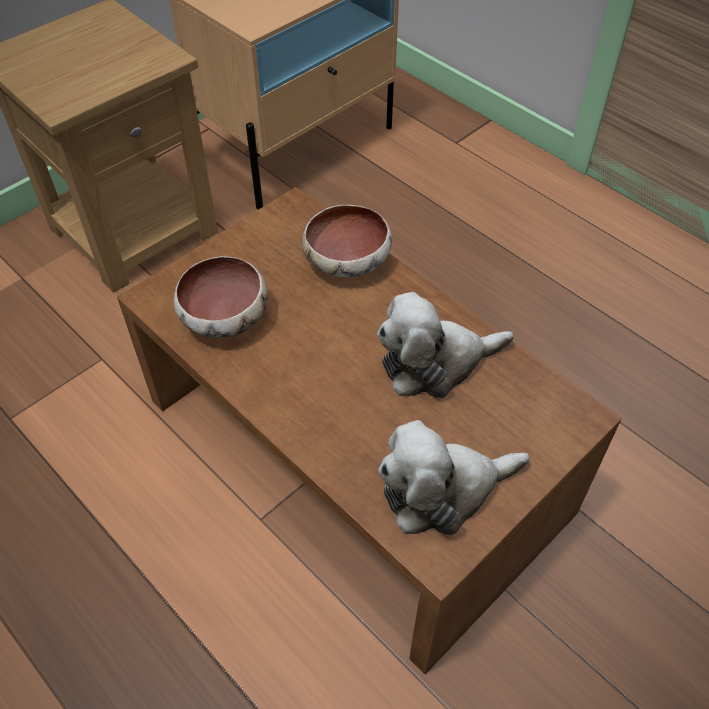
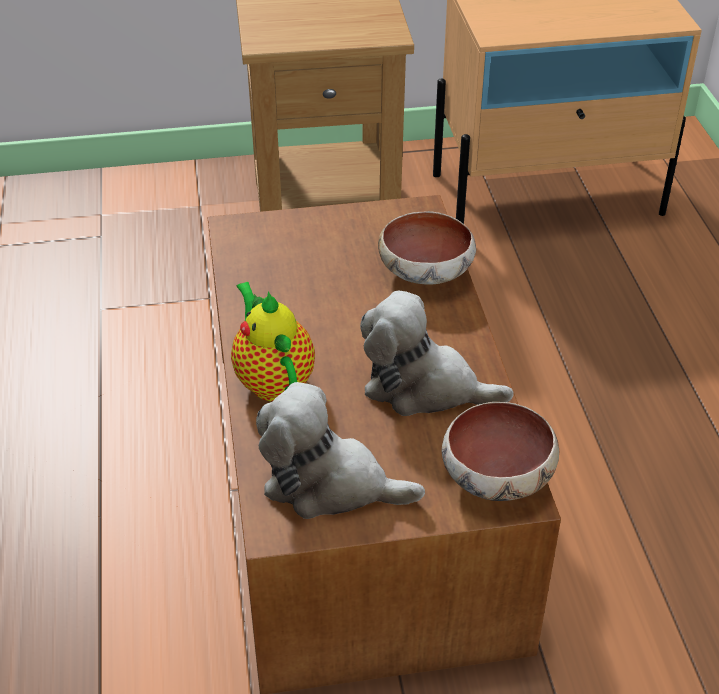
camera: 35 degrees right, 10 degrees down
(225, 319) = (276, 270): bowl -> bowl (496, 478)
(314, 423) = (272, 380): none -> teapot

